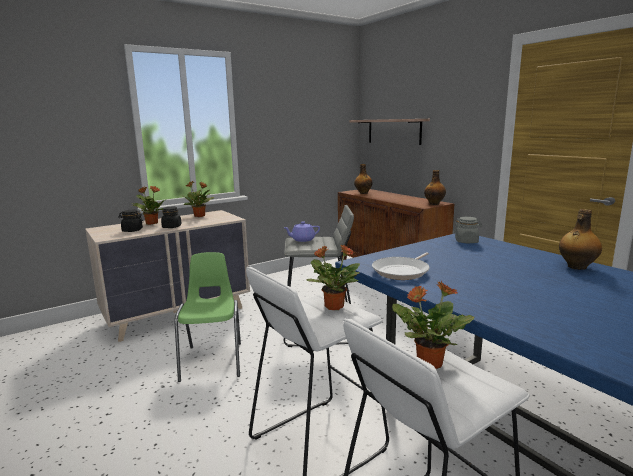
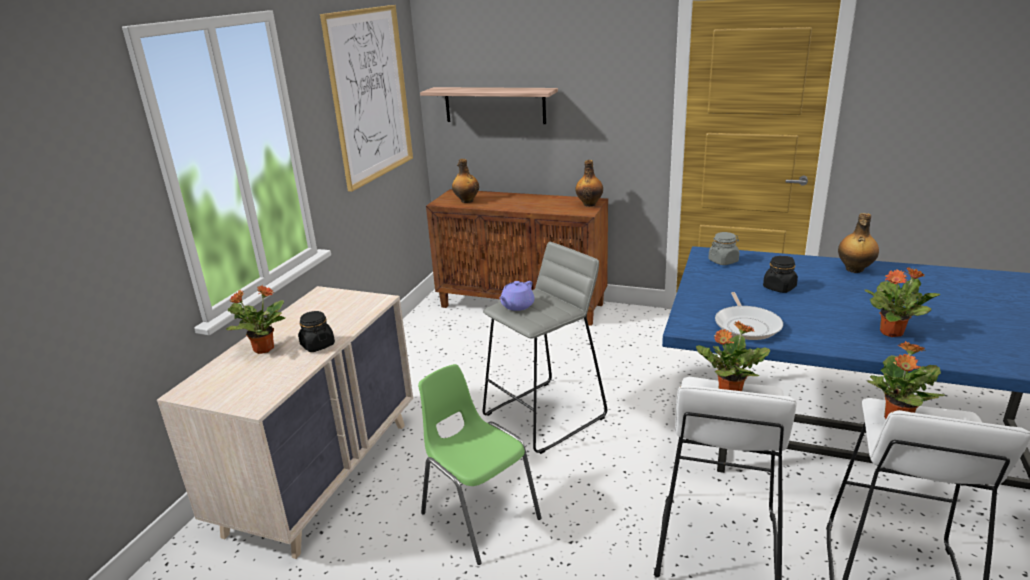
camera: 35 degrees left, 10 degrees up
(132, 230) = (265, 374): black jar -> black jar (779, 288)
(200, 216) = (312, 309): potted plant -> potted plant (892, 332)
(307, 115) = (370, 95): none -> picture

